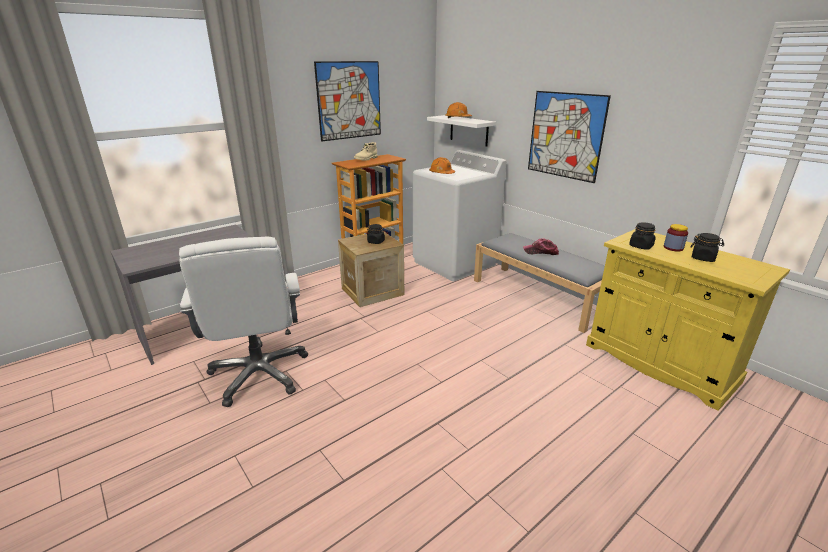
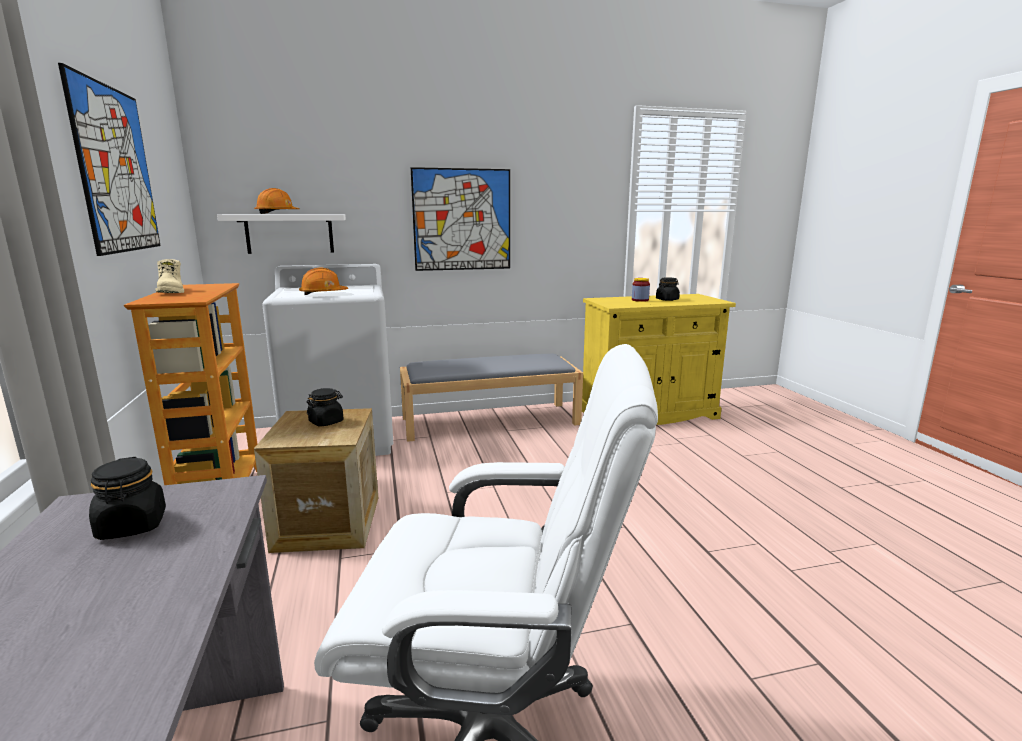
camera: 65 degrees left, 10 degrees down
(540, 252) = (485, 363): cap -> none
(641, 246) = (629, 304): black jar -> black jar (132, 526)

